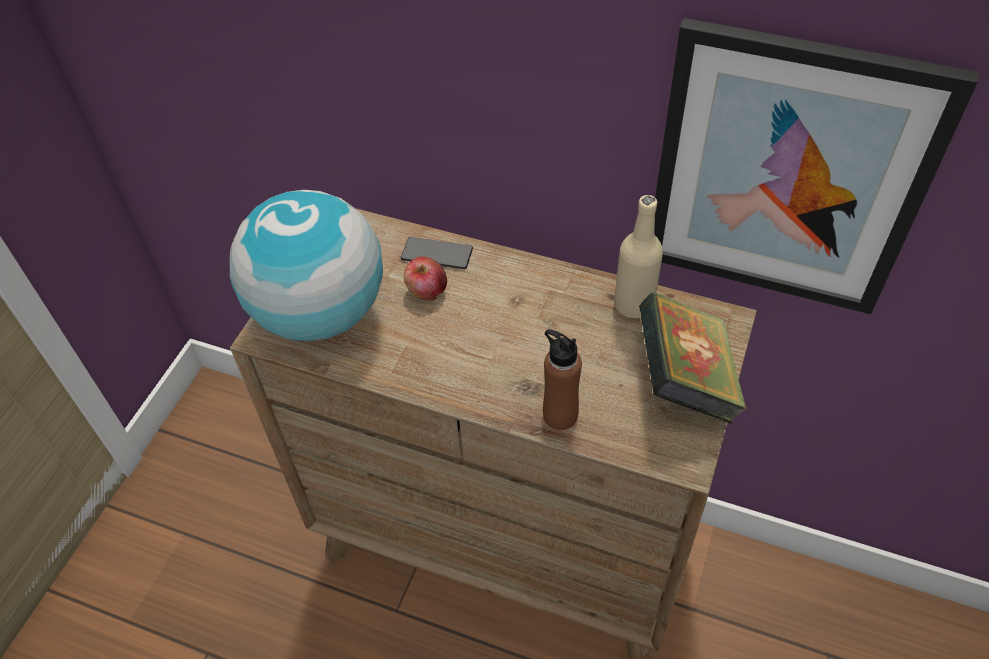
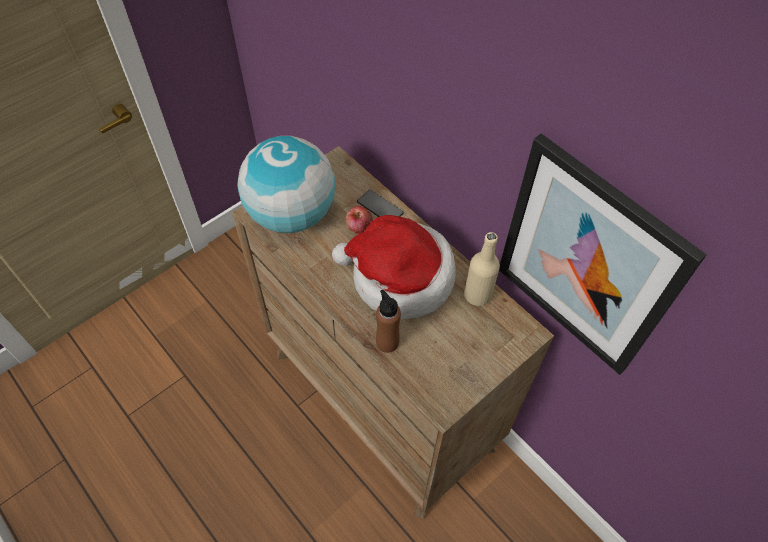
camera: 25 degrees right, 5 degrees up
(520, 328) = (399, 278): none -> hat
(684, 380) = (476, 358): book -> none

